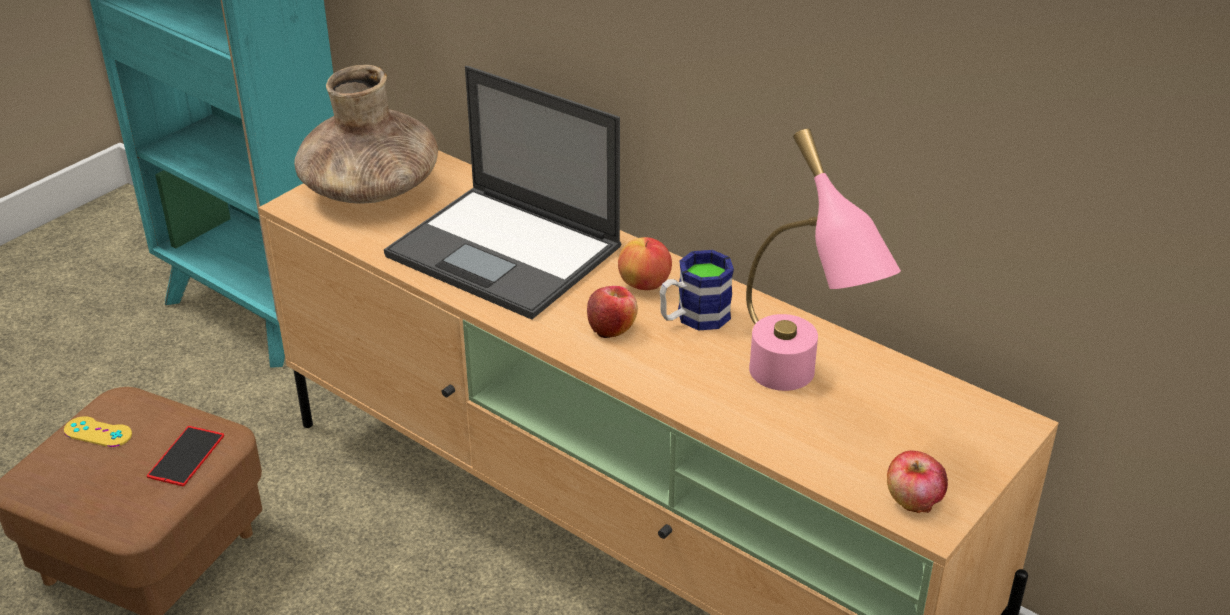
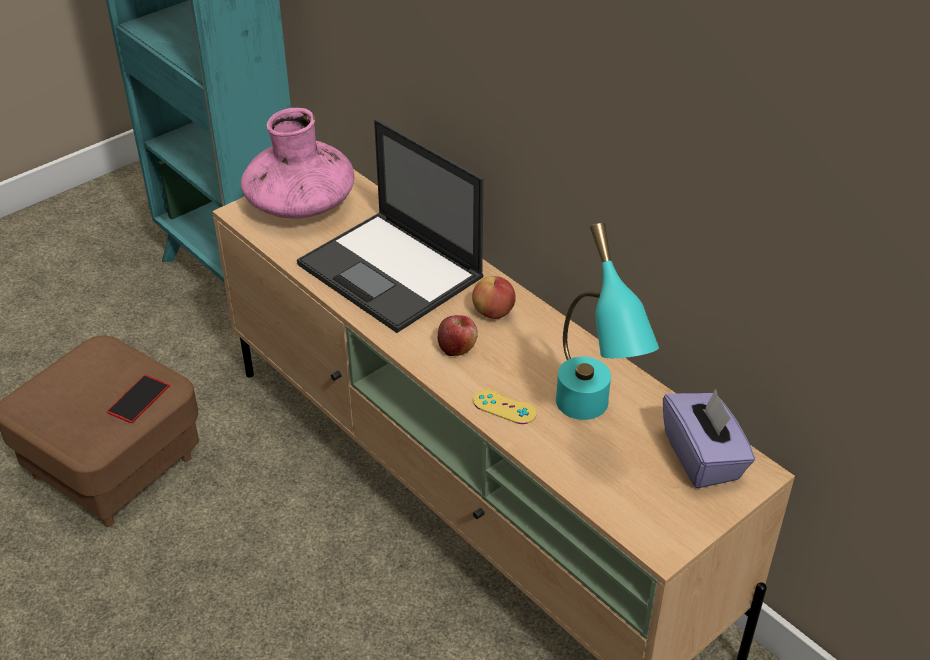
camera: 10 degrees right, 5 degrees up
(98, 432) = (78, 371): yellow game controller -> yellow game controller (504, 407)
(370, 190) = (300, 205): brown vase -> pink vase
(693, 318) = (524, 347): mug -> none
(799, 389) = (591, 419): pink table lamp -> turquoise table lamp
(913, 500) = (654, 527): apple -> none
(945, 415) = (703, 457): none -> purple tissue box

